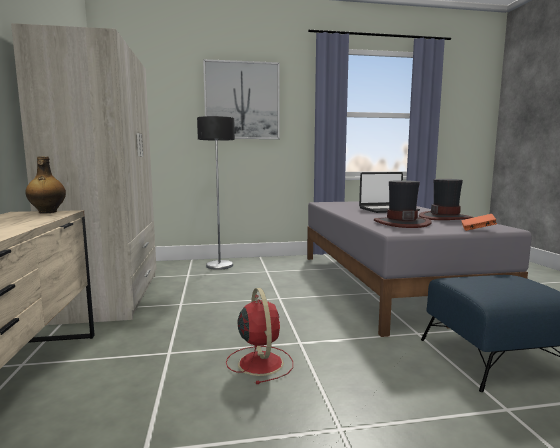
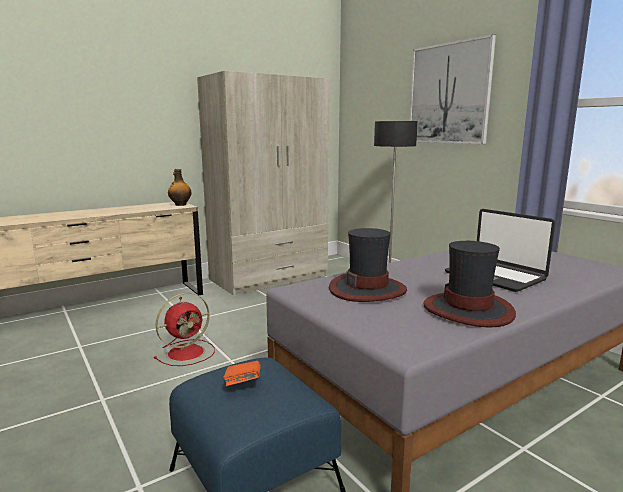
camera: 65 degrees right, 5 degrees up
(477, 230) = (363, 330): orange book -> orange book (243, 384)

